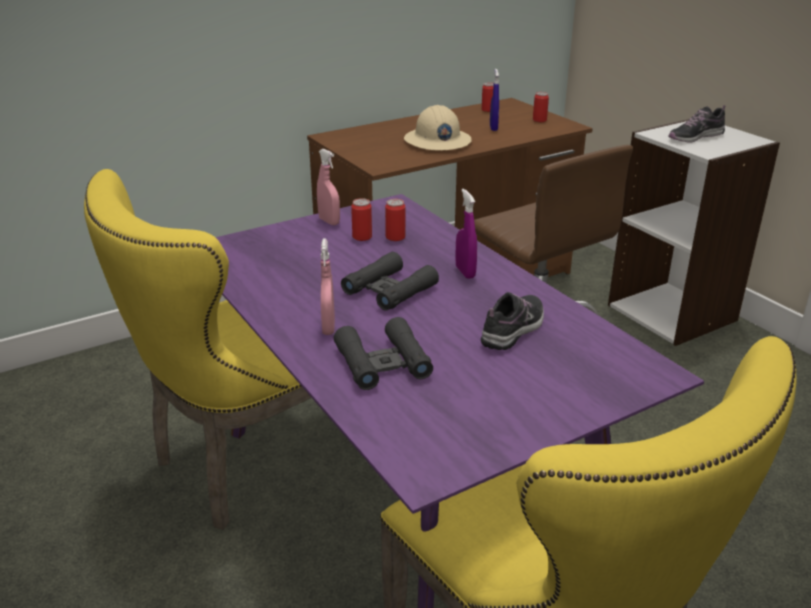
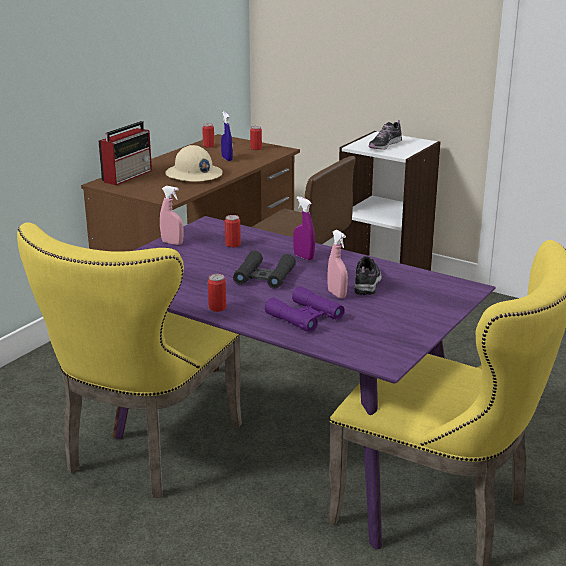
camera: 25 degrees left, 5 degrees down
(328, 327) = (247, 305): pink spray bottle -> pink spray bottle (337, 294)
(362, 237) = (208, 248): can -> can (217, 308)
(365, 132) = (128, 176): none -> radio
(383, 363) = (304, 317): black binoculars -> purple binoculars

